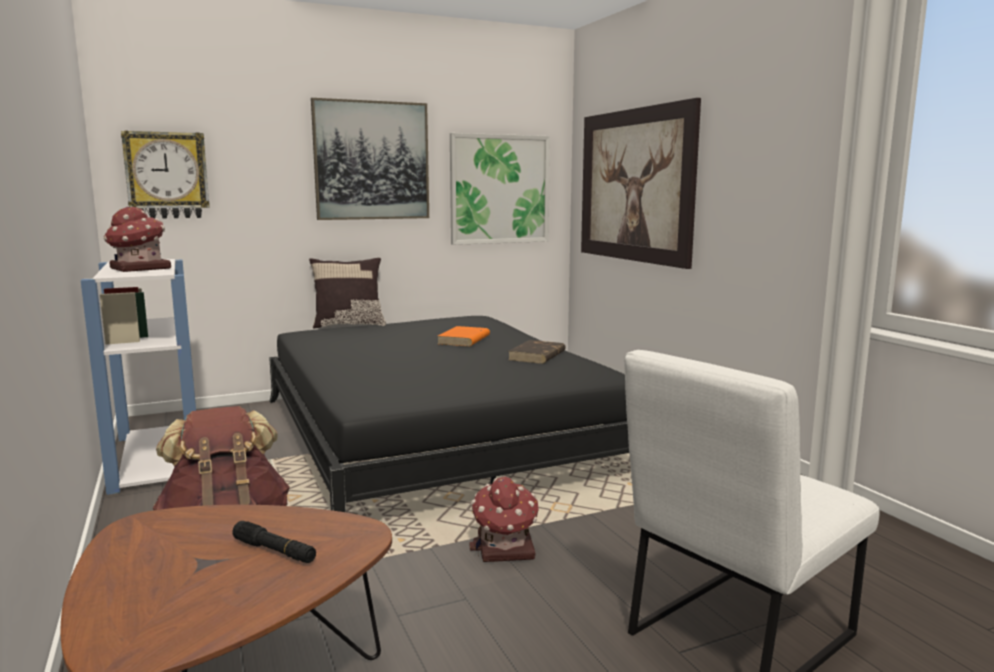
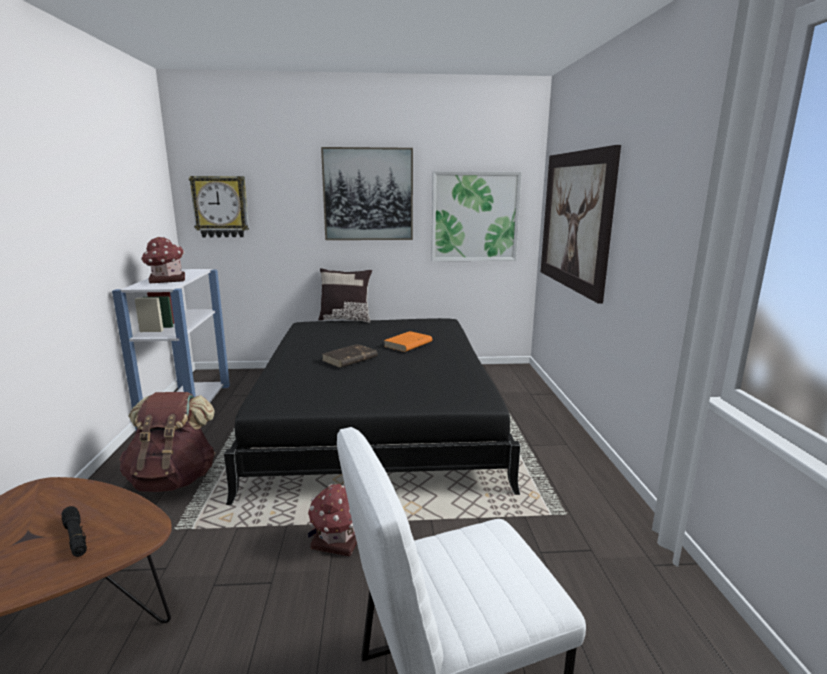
camera: 20 degrees right, 5 degrees up
(537, 356) = (448, 368): brown book -> brown book (349, 359)

